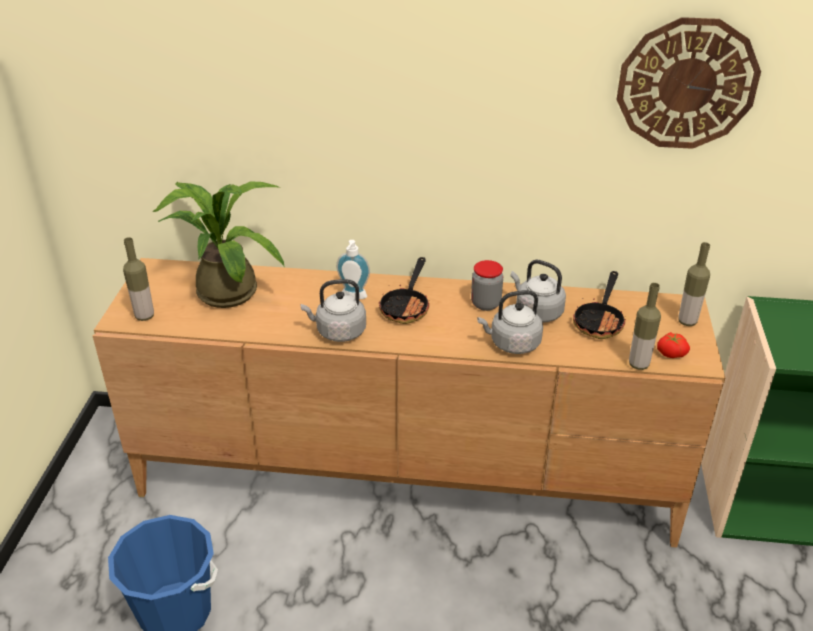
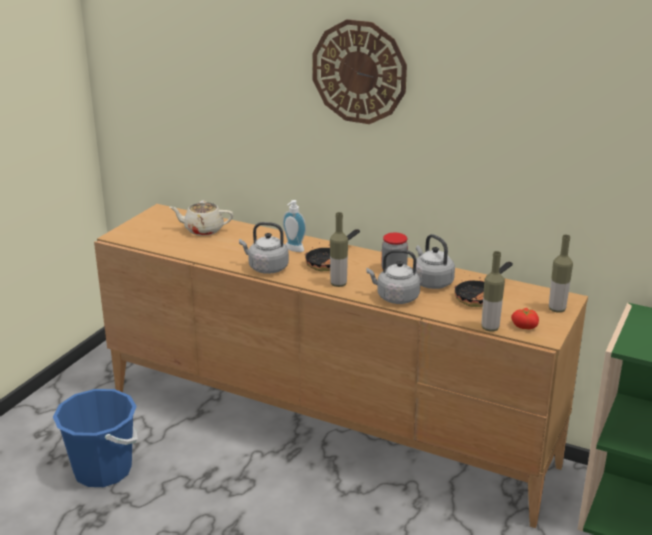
camera: 20 degrees right, 10 degrees down
(144, 316) = (136, 236): bottle -> bottle (338, 284)
(225, 288) = (203, 230): potted plant -> beige teapot
(686, 84) = (562, 99): wall clock -> wall clock (359, 72)

